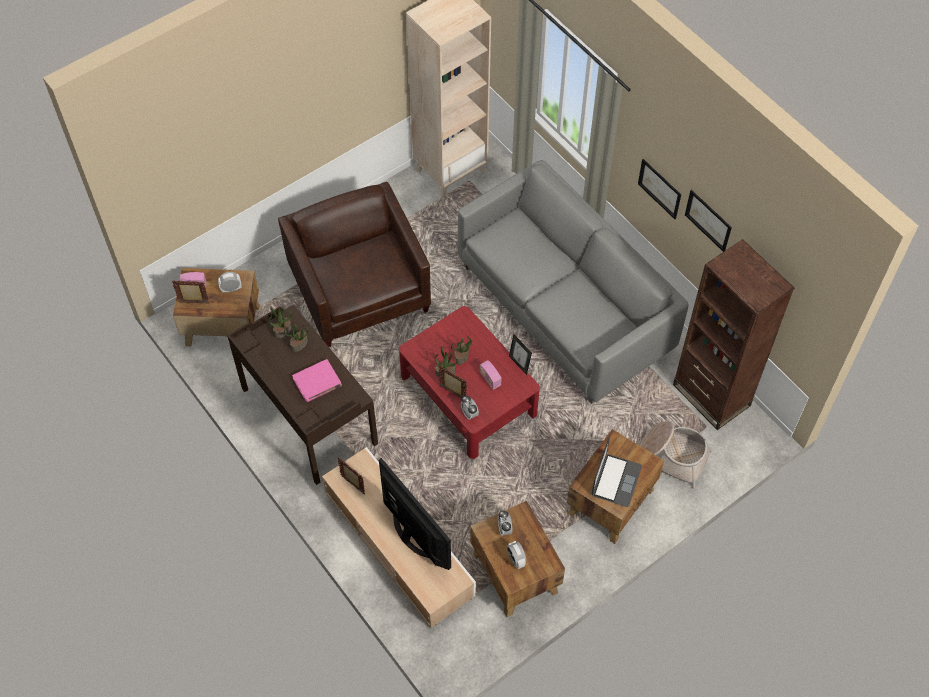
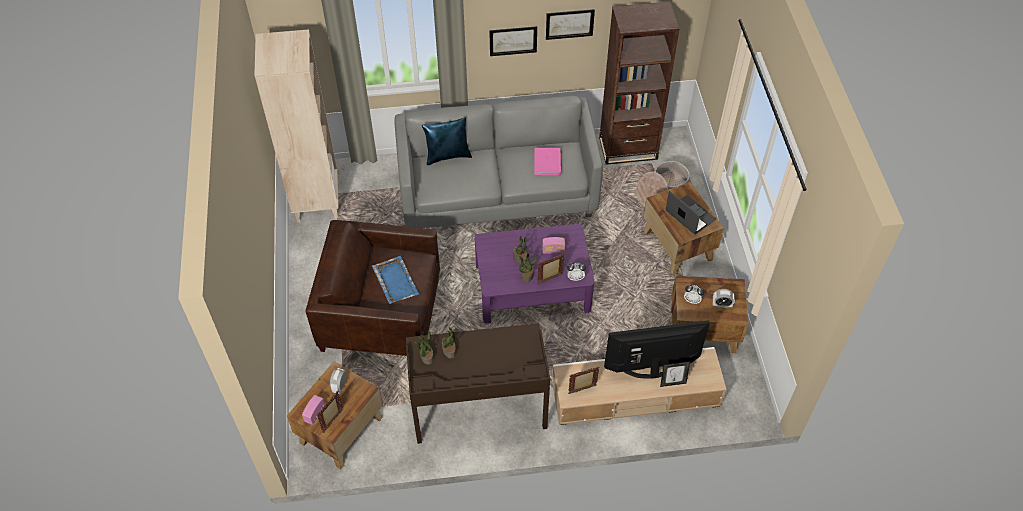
camera: 60 degrees left, 5 degrees down
(317, 382) = (496, 354): pink book -> pink book (548, 163)
(363, 268) = (395, 280): none -> blue tray
(468, 395) = (532, 287): red coffee table -> purple coffee table
(519, 364) = (552, 226): picture frame -> picture frame (672, 383)
(538, 231) = (448, 155): none -> blue pillow

